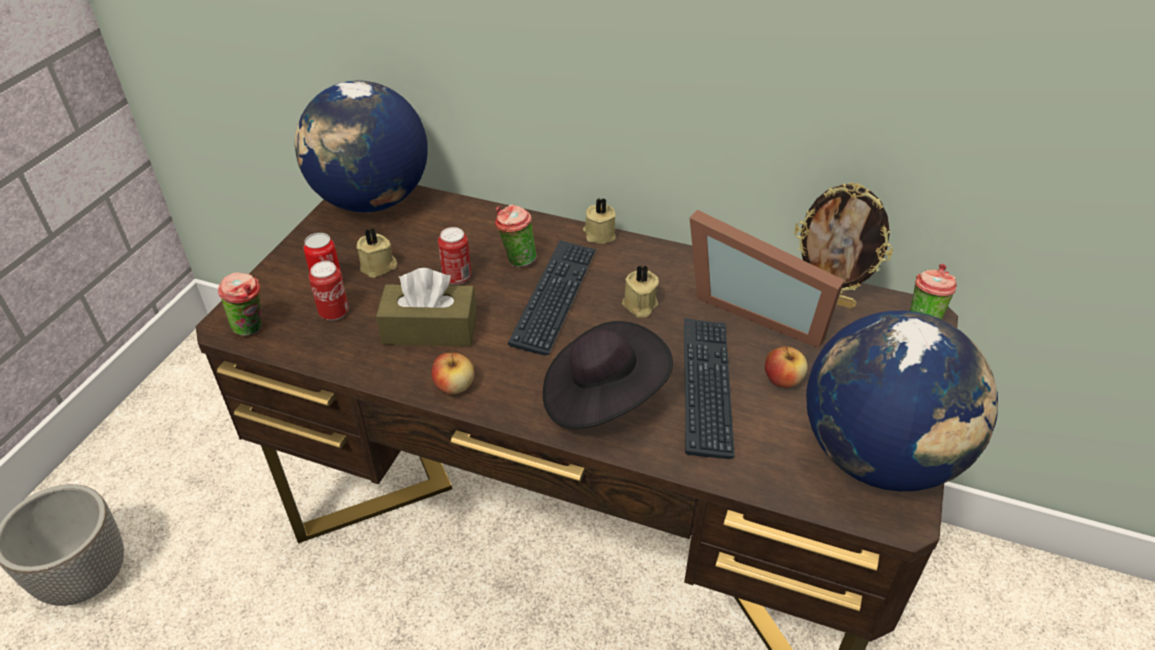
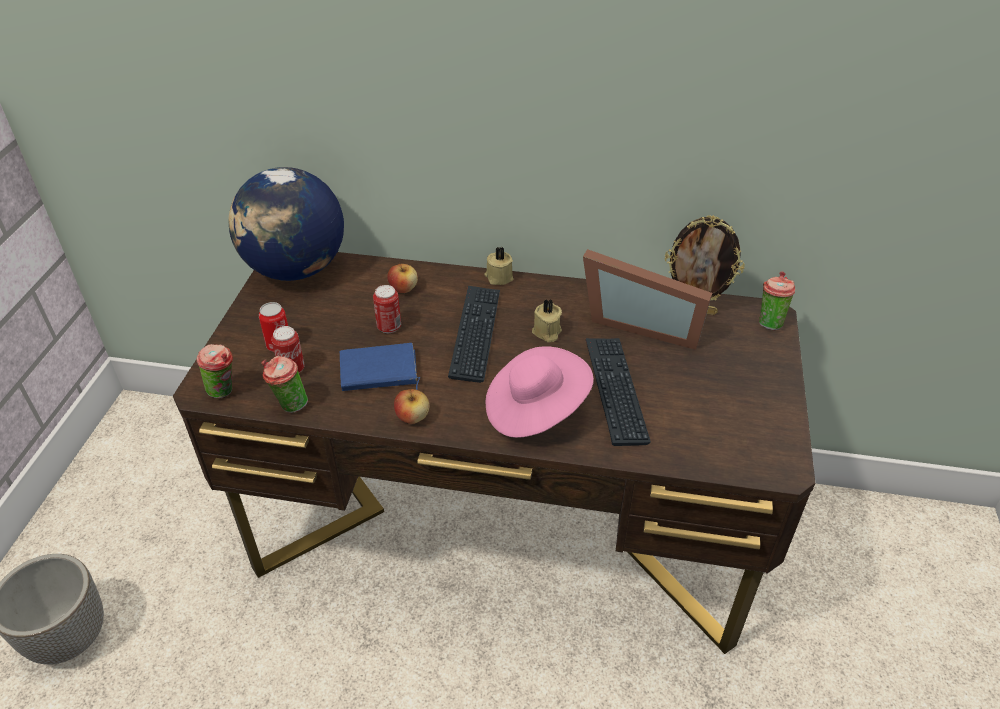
camera: 10 degrees left, 0 degrees up
(379, 267) = (319, 325): beige candle -> none
(430, 329) = (378, 373): brown tissue box -> blue book
(516, 261) = (435, 307): cup -> cup (289, 405)
(602, 397) = (535, 409): black hat -> pink hat
(782, 380) = (673, 378): apple -> apple (403, 288)
(879, 457) = (759, 427): globe -> none

